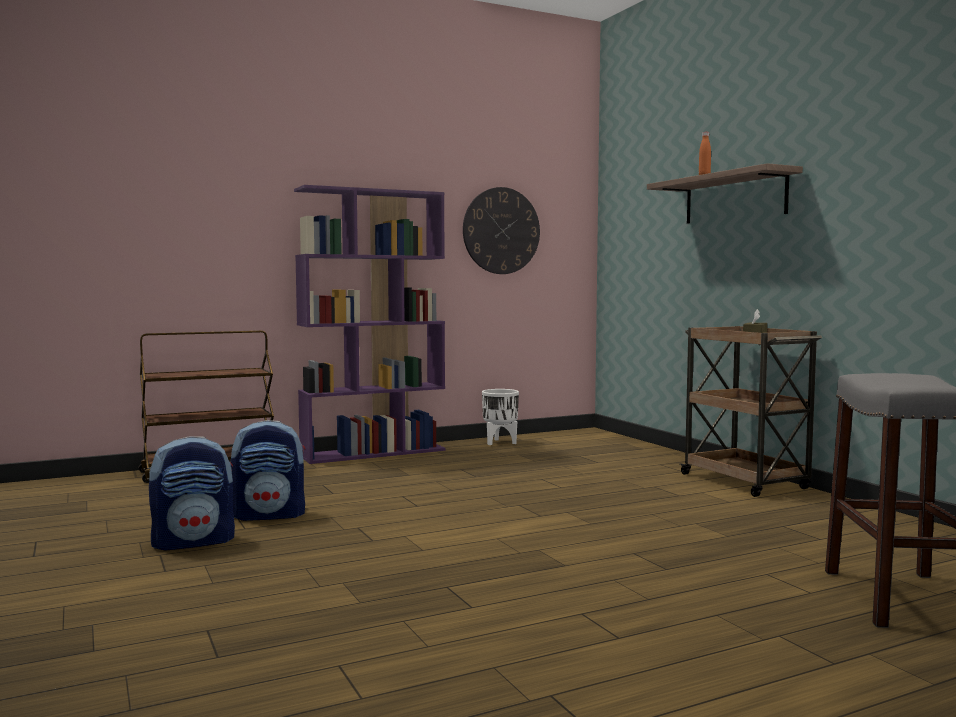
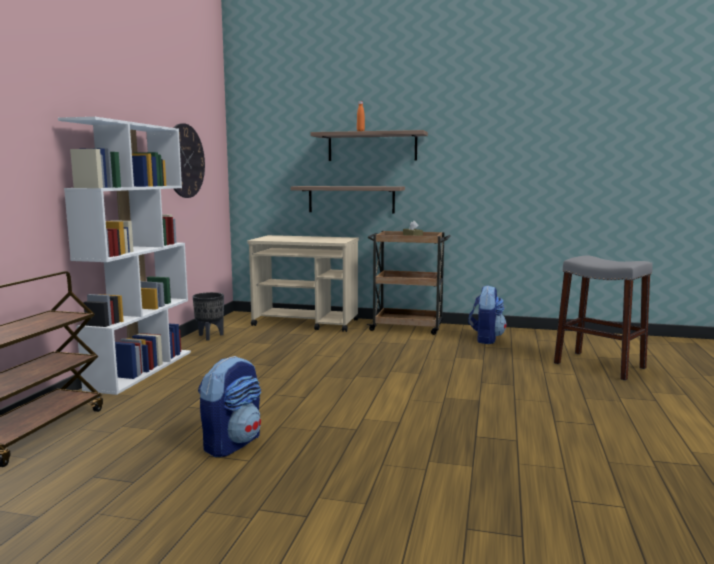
camera: 50 degrees left, 5 degrees up
(194, 542) = (249, 487): backpack -> backpack (486, 339)
(374, 453) = (141, 369): purple bookcase -> white bookcase
(499, 442) = (210, 337): white planter -> black planter
(632, 451) = (306, 323): none -> beige cart
(709, 278) = (351, 199): none -> shelf

